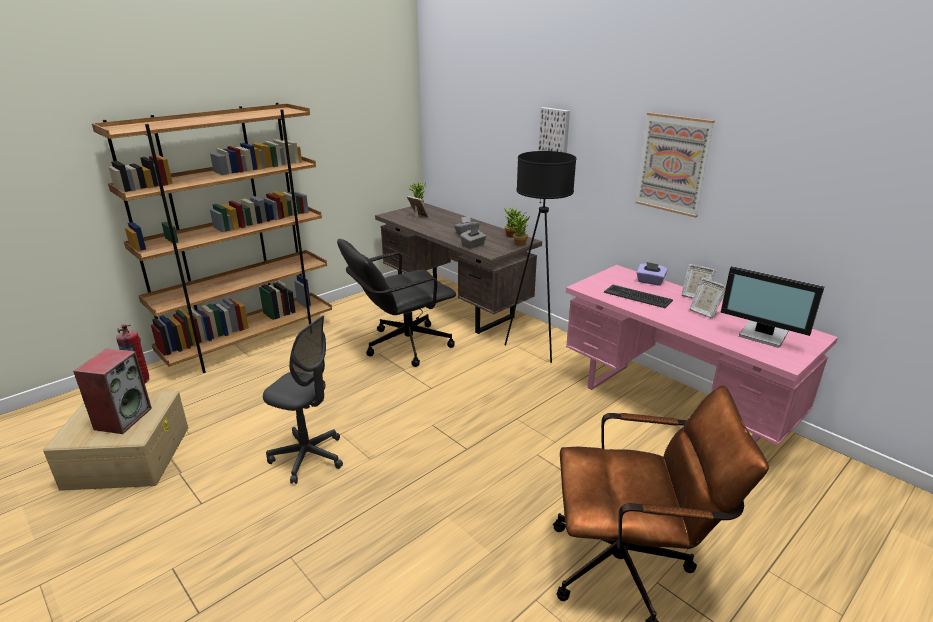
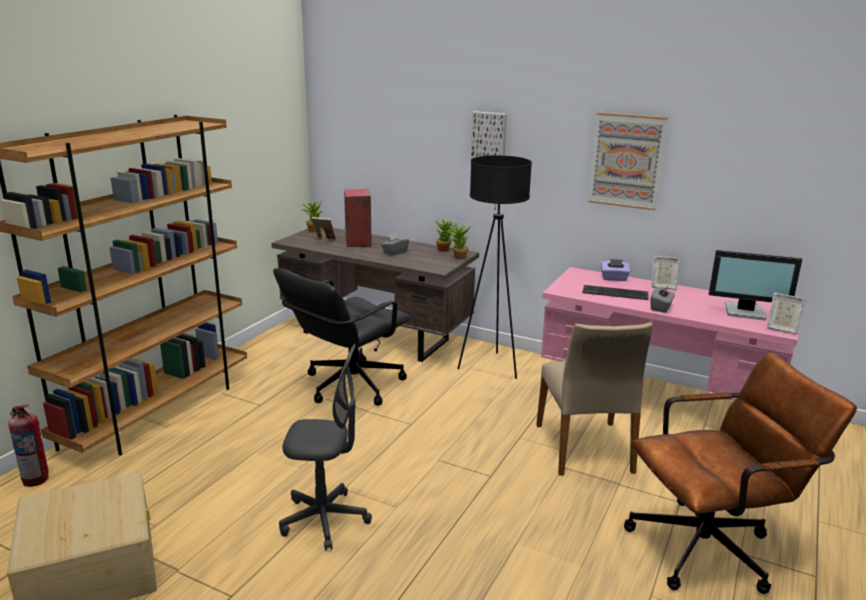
camera: 20 degrees left, 5 degrees down
(123, 418) = (93, 515): speaker -> speaker (357, 242)
(473, 245) = (413, 263): grey tissue box -> grey tissue box (661, 308)
(571, 441) = (585, 448): none -> beige chair
(704, 312) = (682, 299): picture frame -> picture frame (781, 329)

